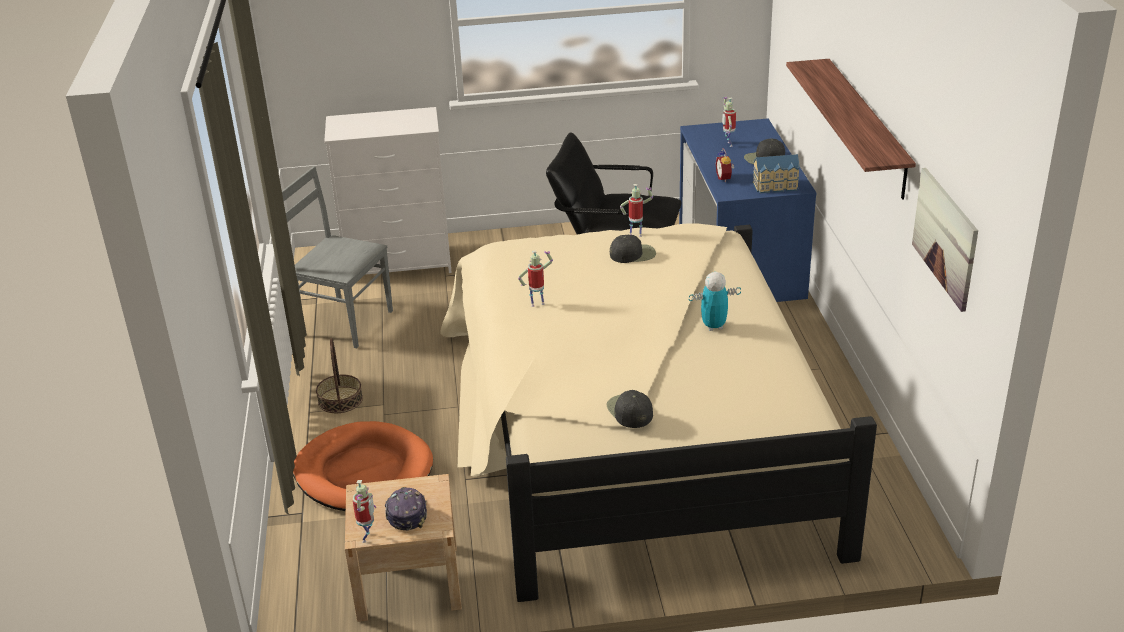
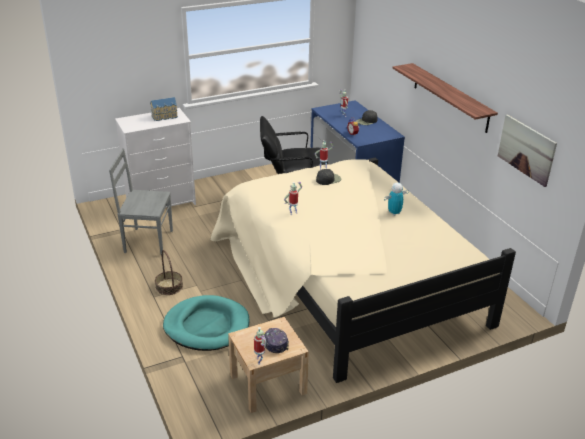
camera: 20 degrees left, 0 degrees up
(364, 472) = (207, 326): orange dog bed -> turquoise dog bed
(629, 411) = (381, 264): black cap -> none
(776, 187) = (382, 135): toy house -> toy house (165, 116)

